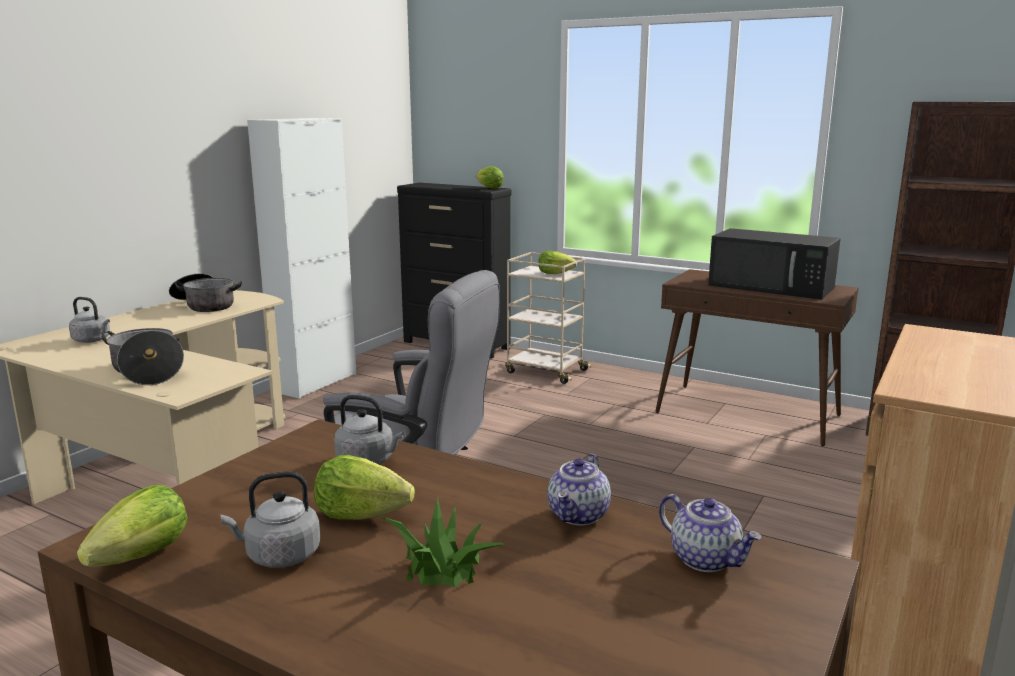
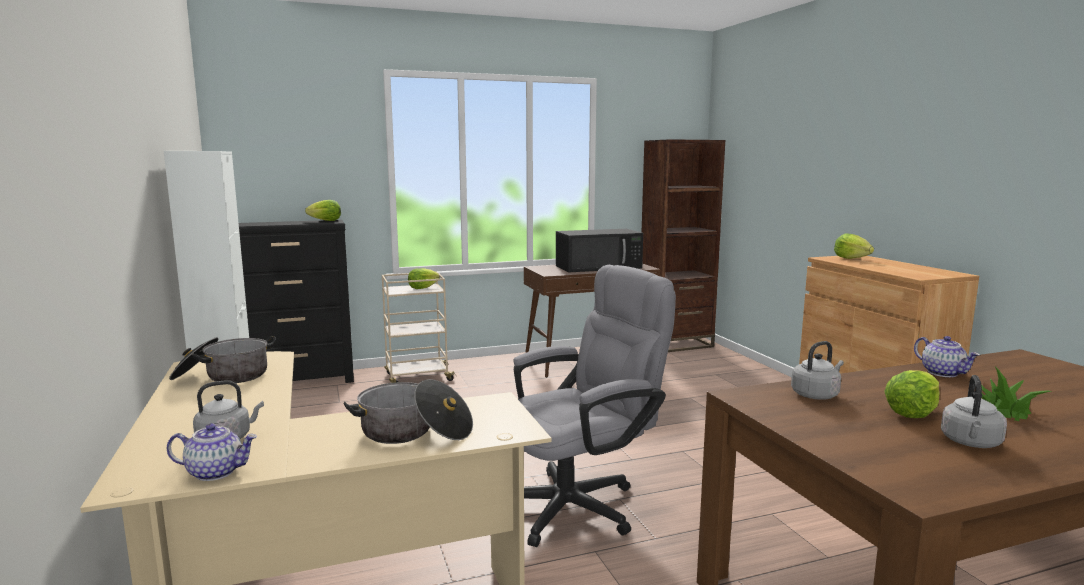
camera: 50 degrees left, 5 degrees down
(143, 556) = (953, 481): lettuce -> lettuce (851, 259)
(706, 559) = (1010, 367): teapot -> teapot (216, 472)

